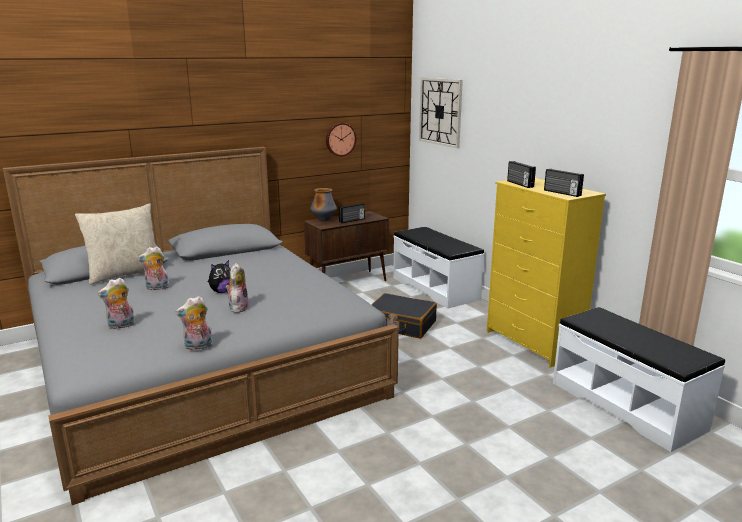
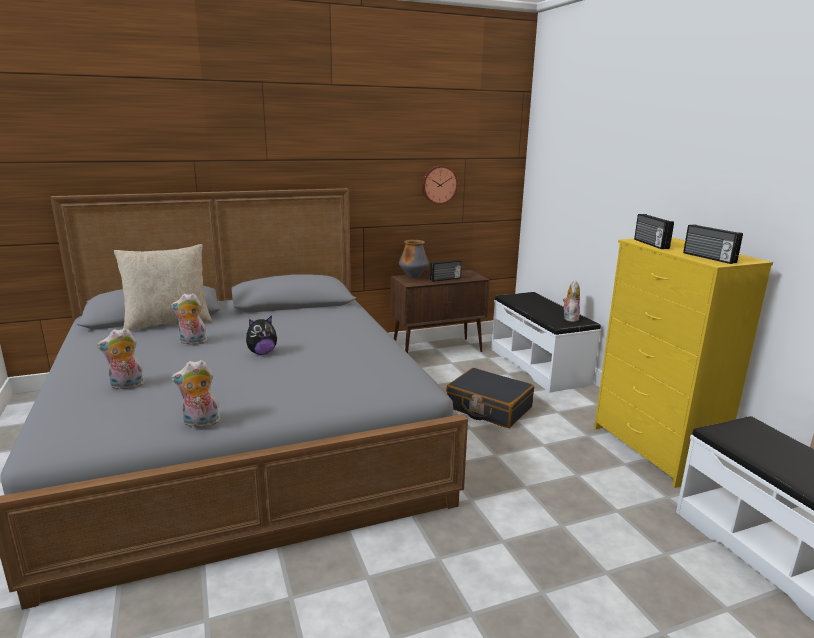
camera: 10 degrees right, 0 degrees up
(238, 307) = (271, 375): plush toy -> plush toy (569, 318)
(440, 112) = (560, 156): wall clock -> none

